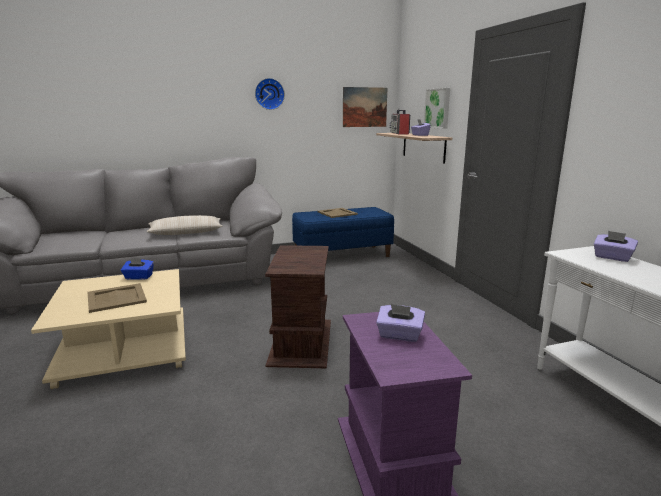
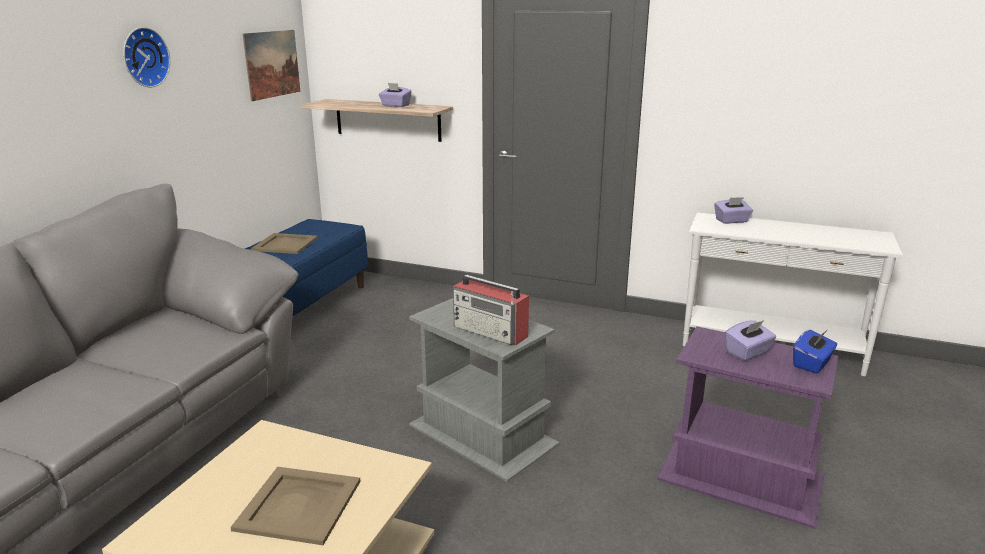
camera: 50 degrees left, 5 degrees up
(138, 277) = (237, 463): blue tissue box -> blue tissue box (812, 364)
(186, 233) = (148, 359): beige pillow -> none
(301, 342) = (483, 435): brown side table -> grey side table
(399, 133) = (344, 103): radio -> radio (491, 332)
(438, 108) = (414, 66): picture -> none

